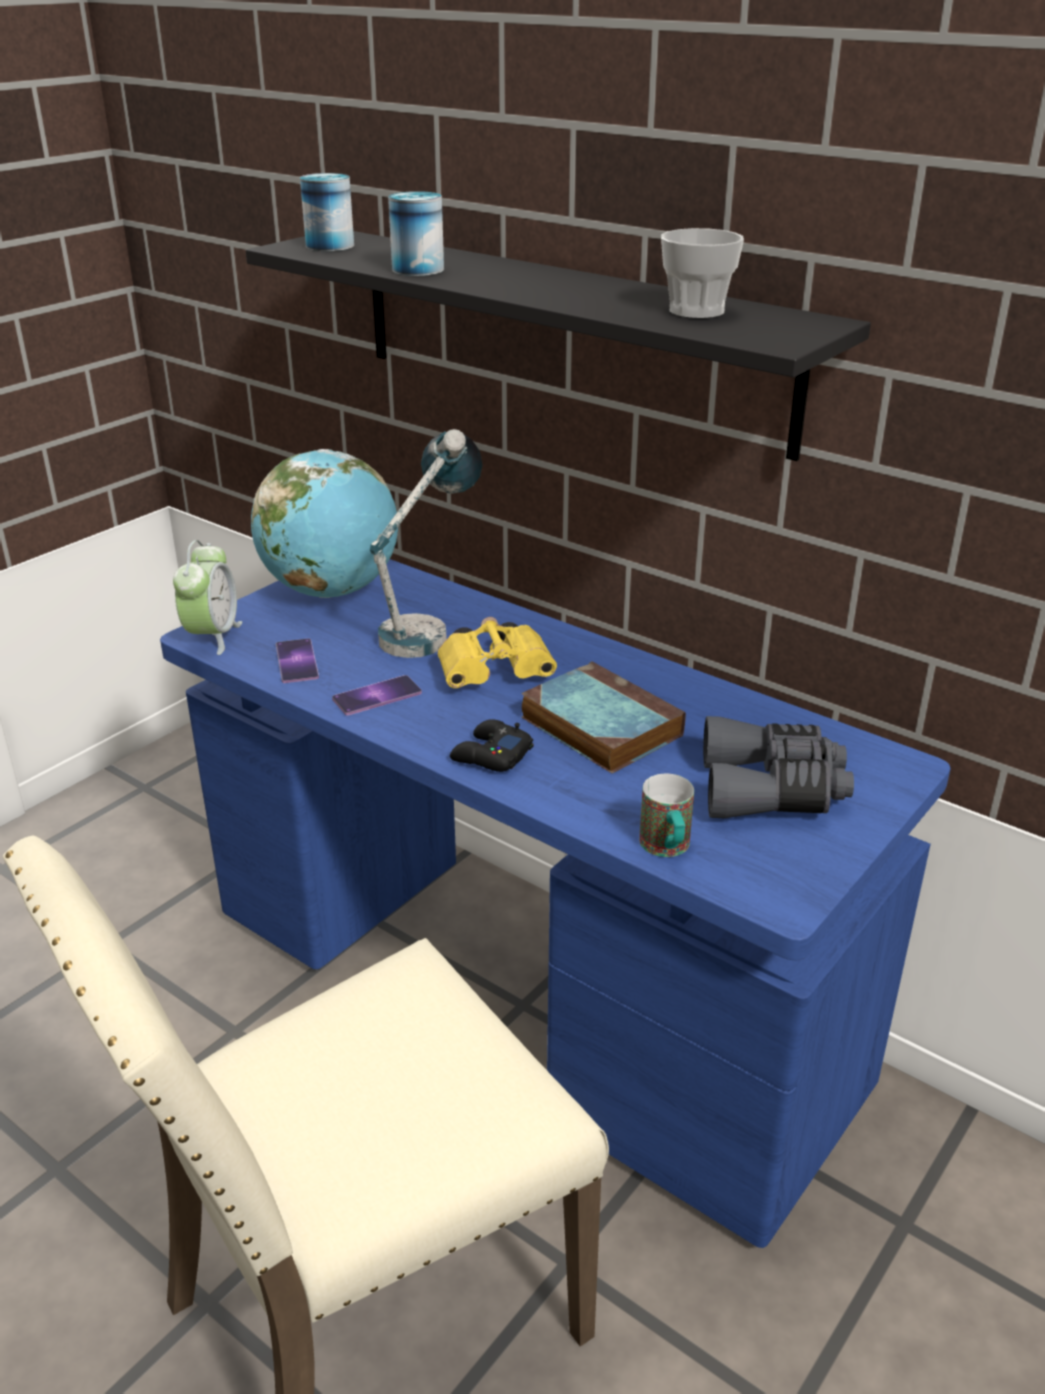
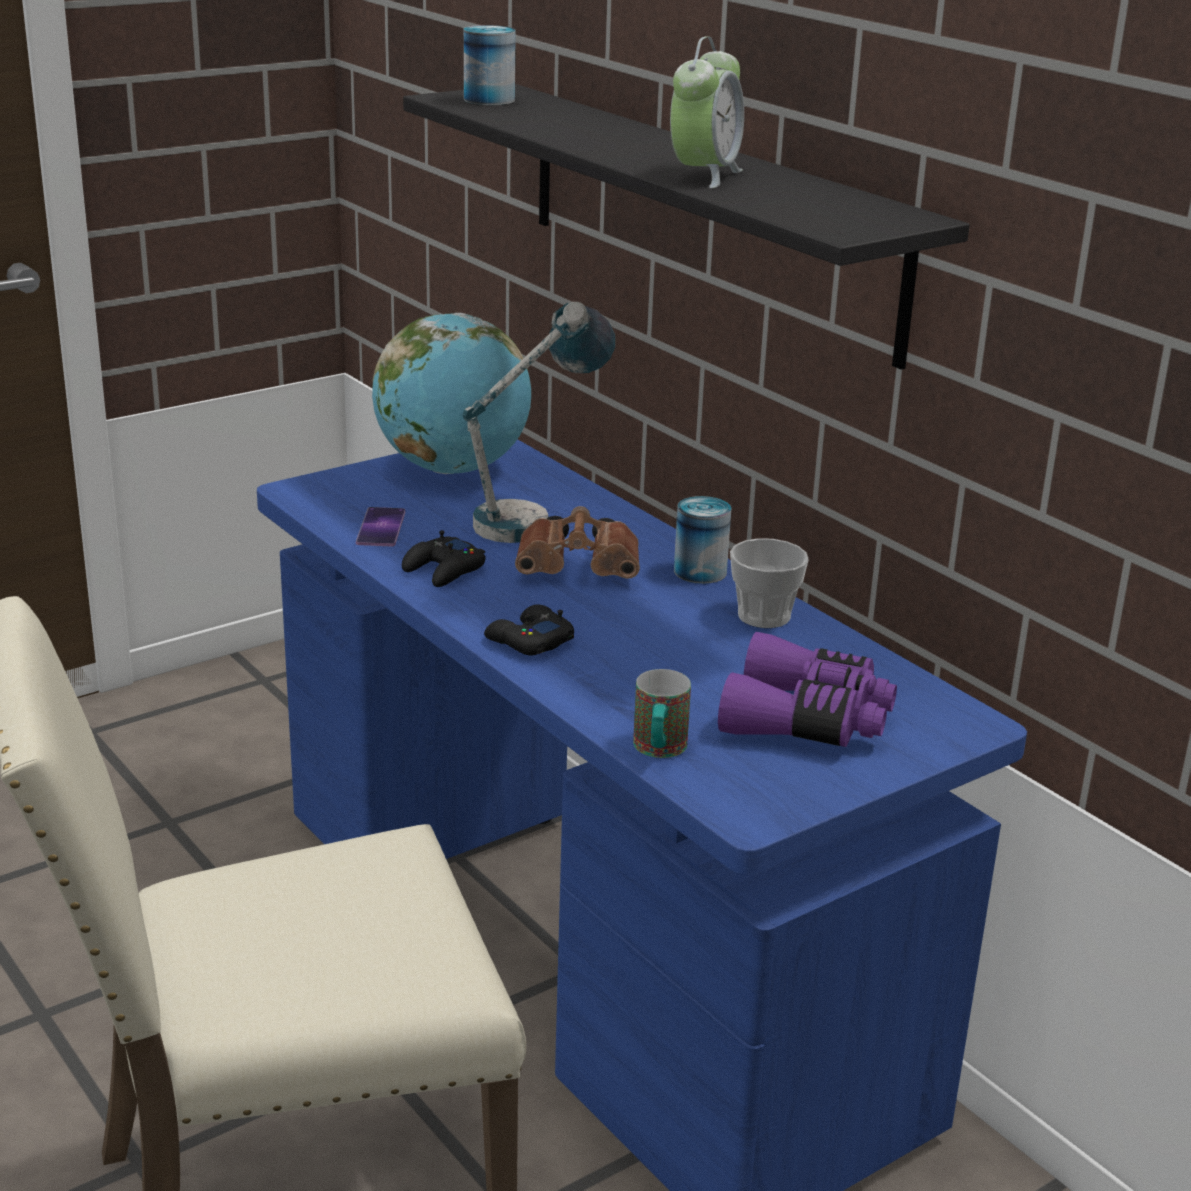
camera: 15 degrees right, 5 degrees down
(212, 636) = (309, 493): alarm clock -> alarm clock (704, 176)
(377, 696) = (444, 570): phone -> black game controller
(418, 269) = (553, 130): can -> can (700, 571)
(498, 674) = (581, 570): yellow binoculars -> brown binoculars
(597, 725) = (658, 633): book -> none
(696, 311) = (794, 195): cup -> cup (764, 616)
(772, 789) = (807, 720): grey binoculars -> purple binoculars

